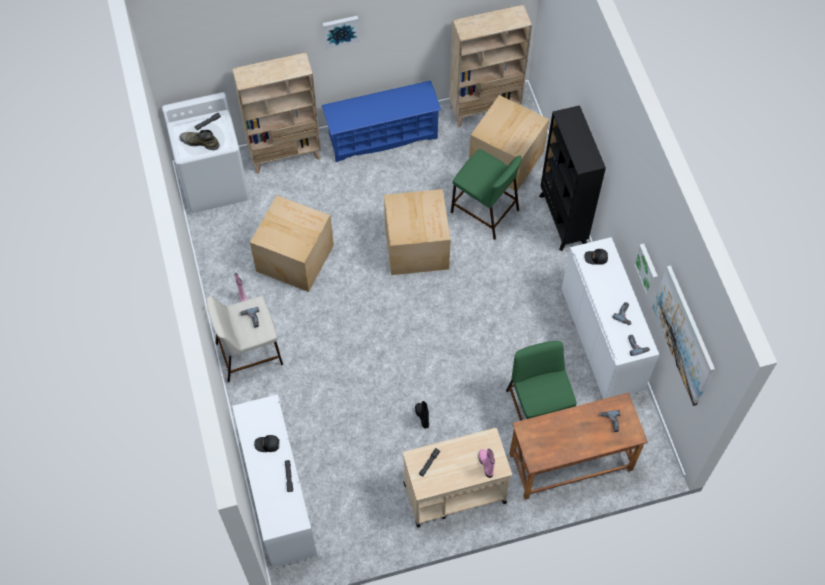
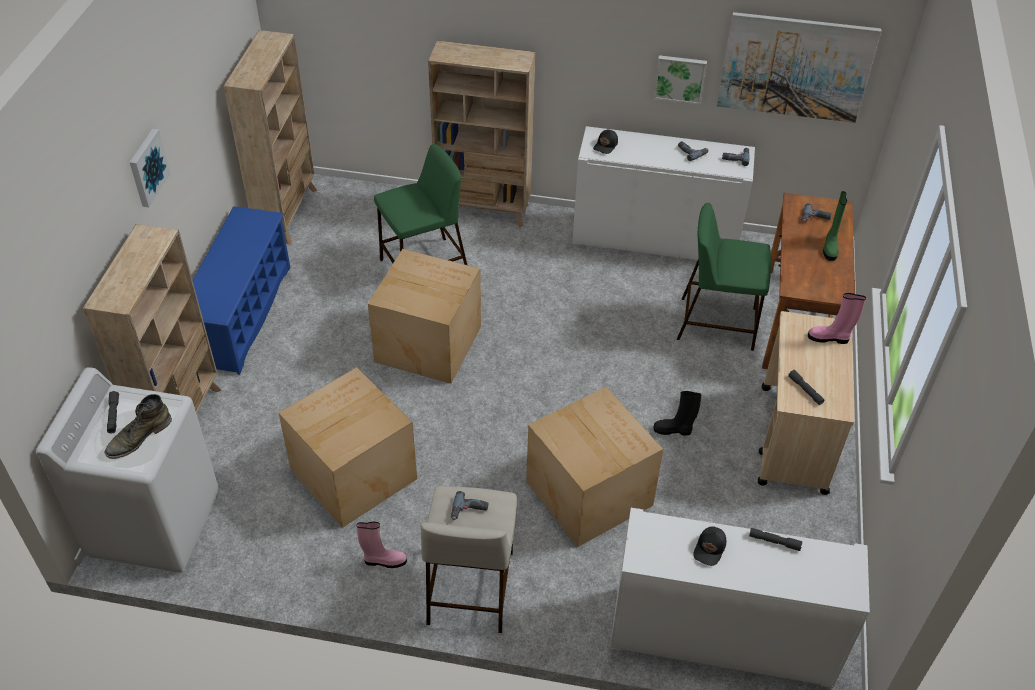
camera: 65 degrees left, 15 degrees down
(507, 159) = (369, 221): cardboard box -> cardboard box (589, 491)
(562, 220) = (483, 210): black bookcase -> beige bookcase
(583, 440) = (830, 247): none -> green boot

